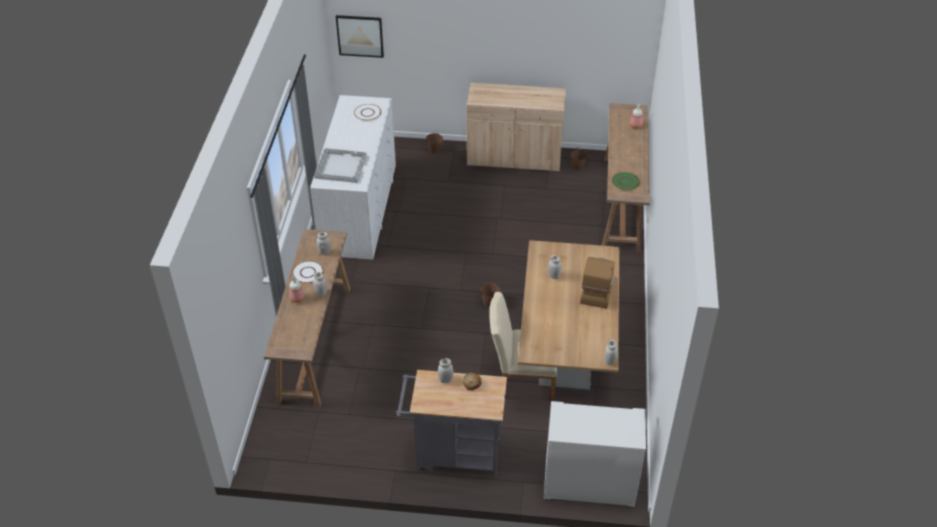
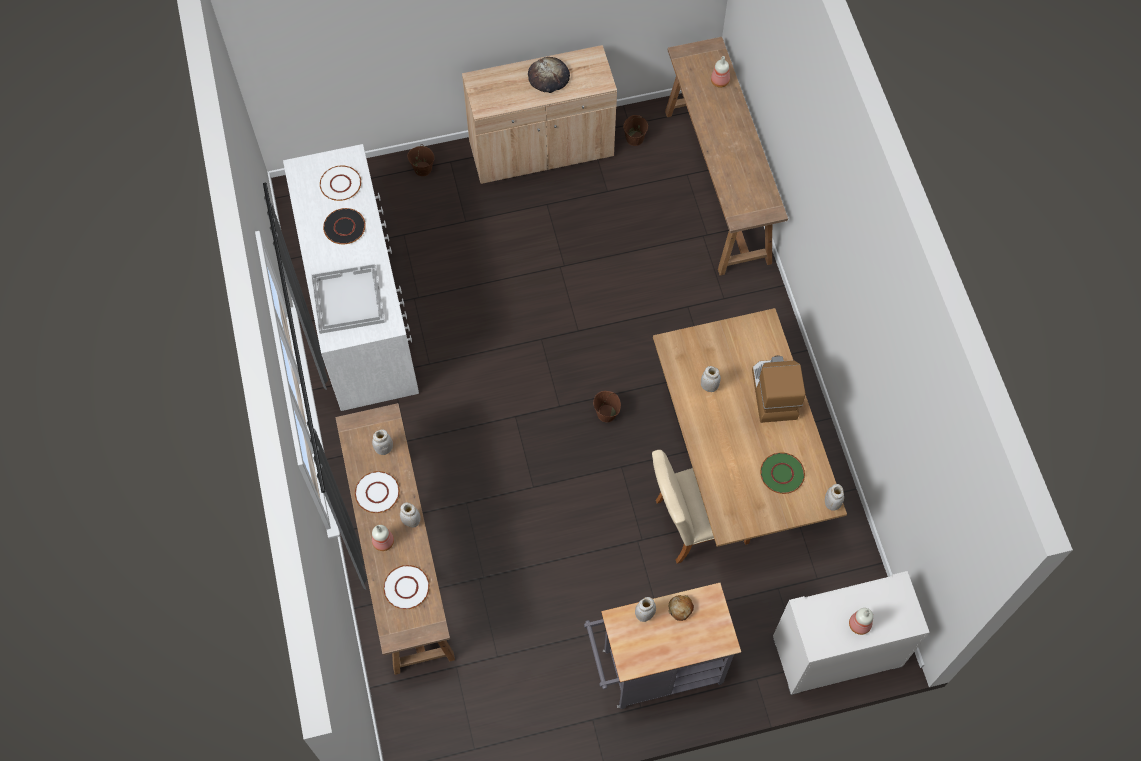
camera: 20 degrees left, 20 degrees up
(298, 326) = (406, 588): none -> white plate
(358, 133) = (344, 227): none -> black plate
(360, 36) = (283, 59): picture -> none
(523, 95) = (549, 77): none -> bread
(596, 430) = (860, 625): none -> bottle
(625, 182) = (742, 191): green plate -> green plate (781, 473)

